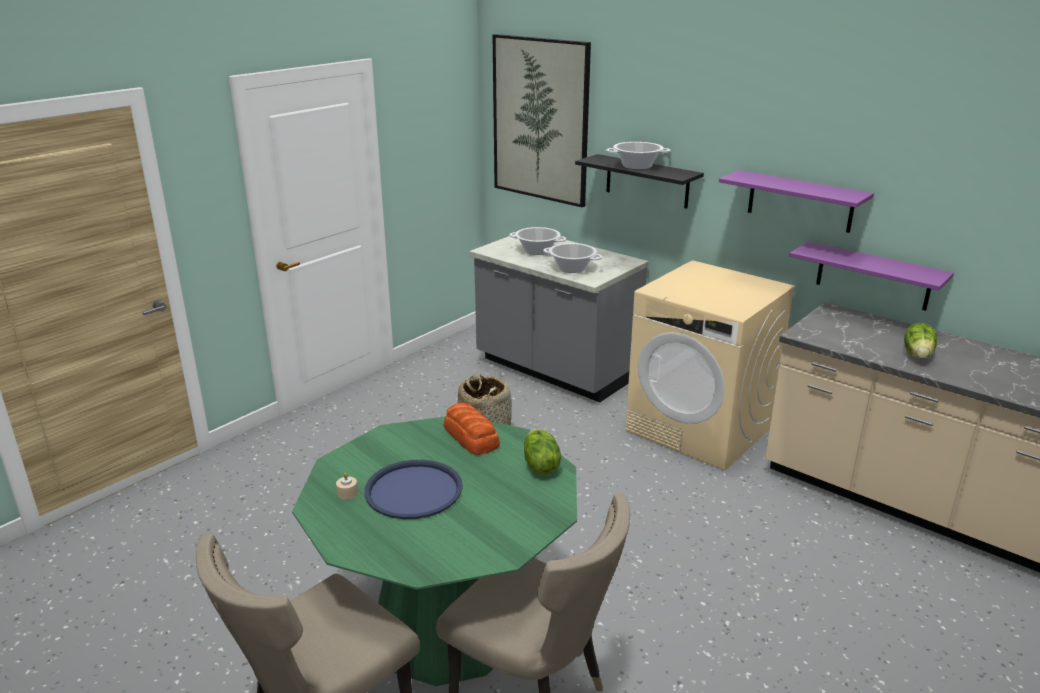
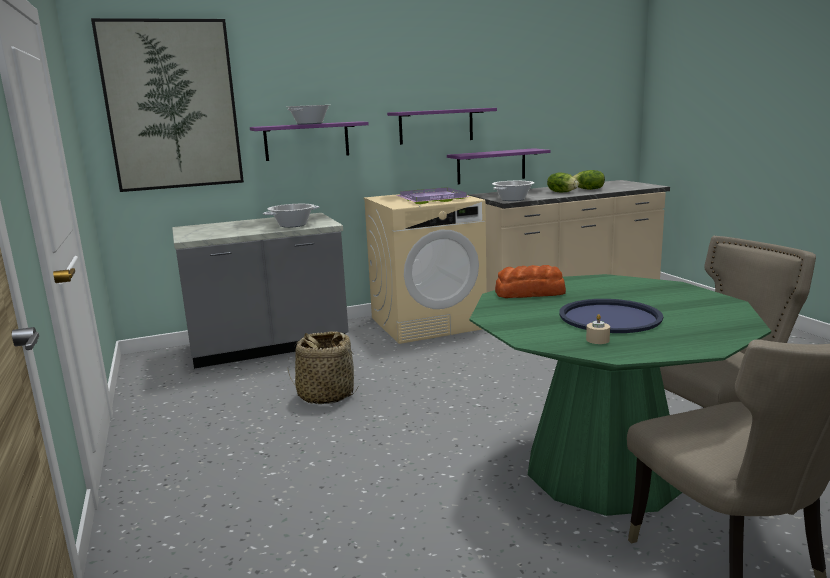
camera: 60 degrees left, 10 degrees down
(537, 251) = (232, 228): cooking pot -> cooking pot (513, 199)
(540, 465) = (597, 281): lettuce -> lettuce (588, 189)
(647, 181) = (307, 141): black shelf -> purple shelf
(715, 294) = (432, 199): none -> purple tray

